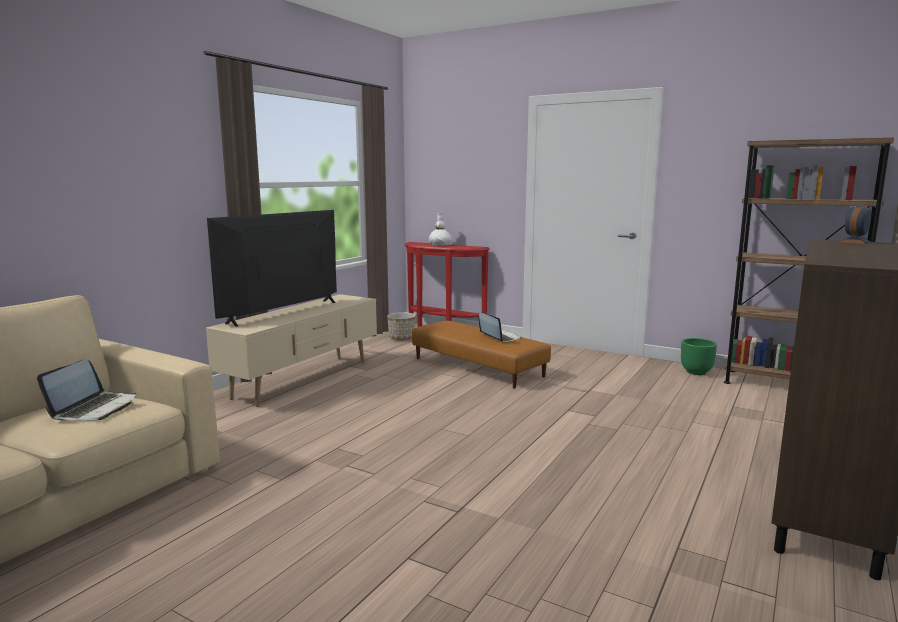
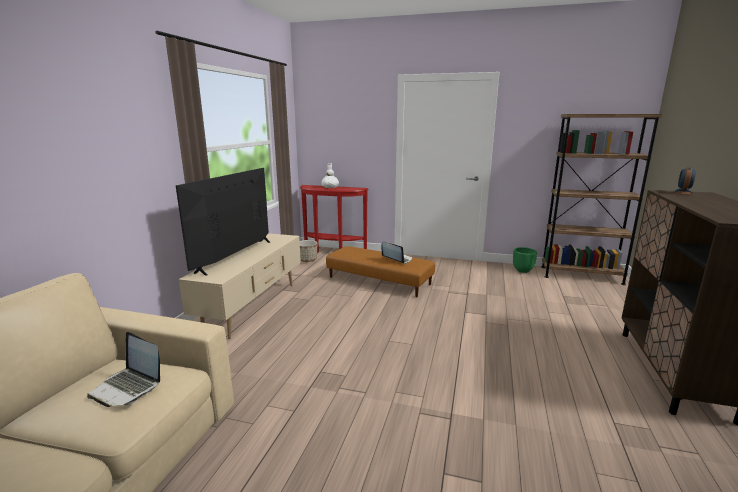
camera: 15 degrees left, 5 degrees up
(94, 408) = (128, 387): laptop -> laptop turned 120 degrees clockwise

